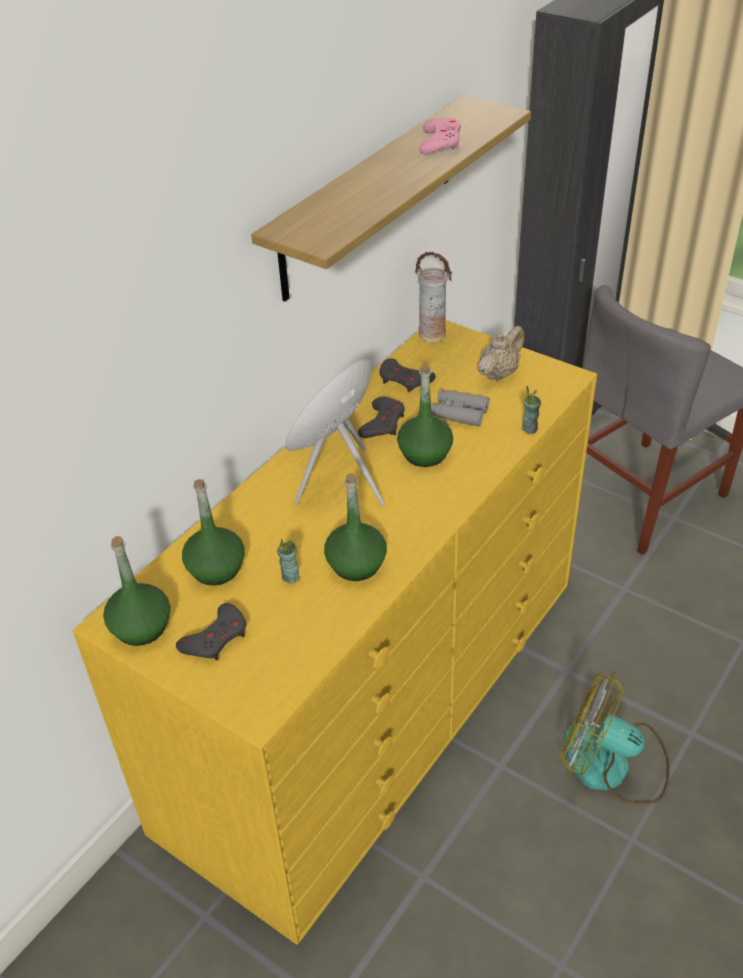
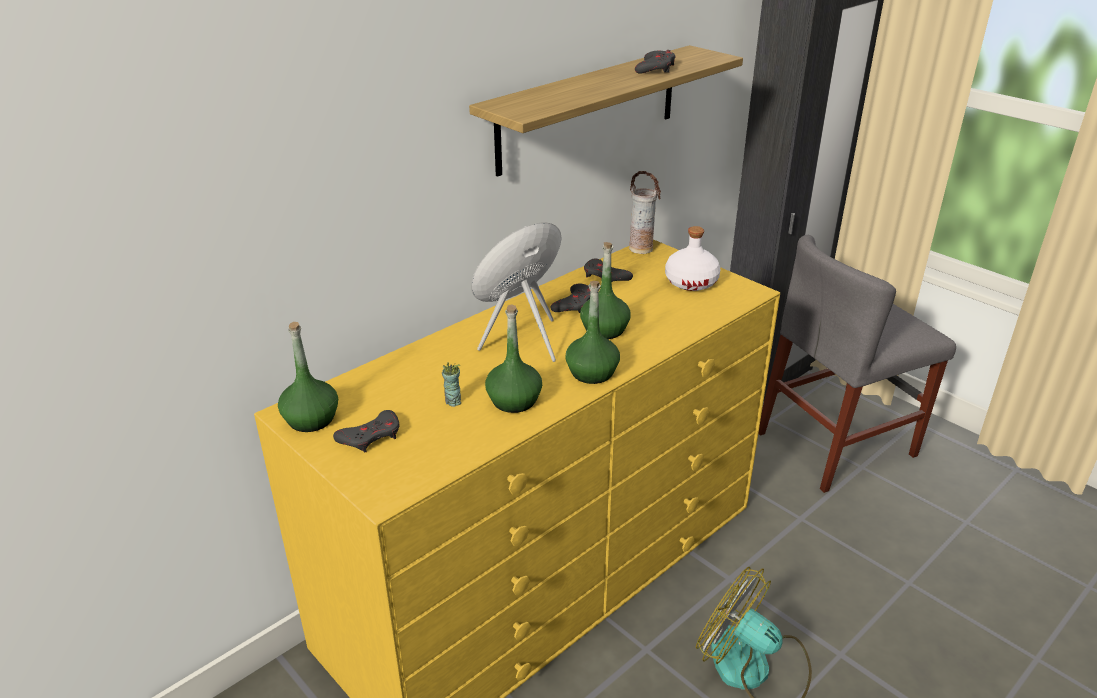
camera: 10 degrees right, 10 degrees down
(216, 568) = (391, 387): green bottle -> green bottle (592, 372)
(440, 142) = (655, 68): pink game controller -> grey game controller
(459, 413) = (645, 305): grey binoculars -> none
(499, 373) = (691, 282): beige teapot -> white bottle
(529, 428) = (705, 323): cup -> none

